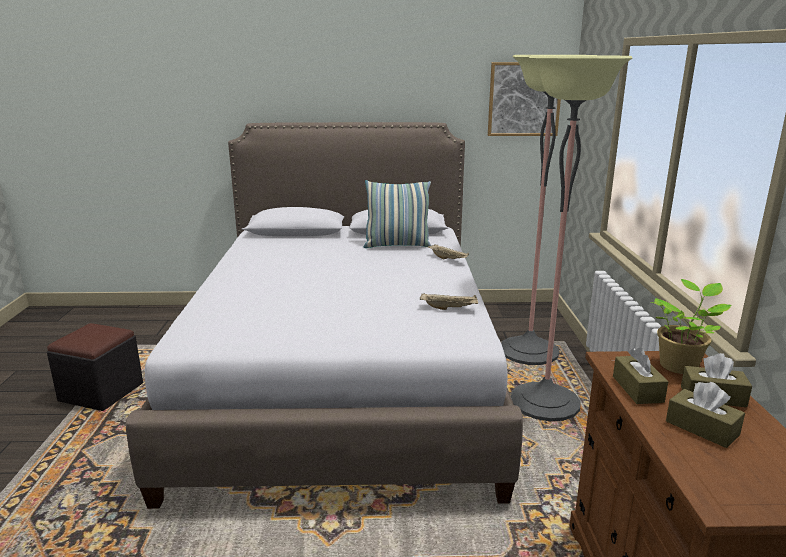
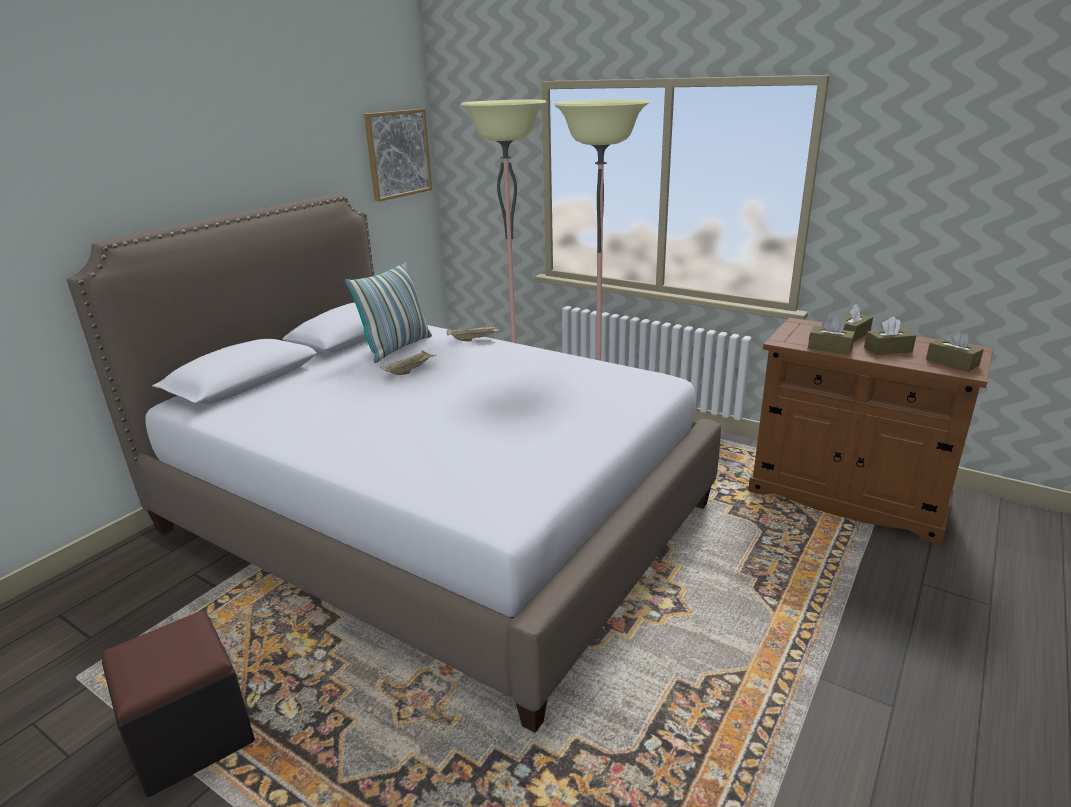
camera: 55 degrees left, 5 degrees up
(449, 308) = (589, 370): beige tray -> beige tray (409, 371)
(680, 365) = (805, 328): potted plant -> none
(737, 486) = (952, 363): none -> brown tissue box

